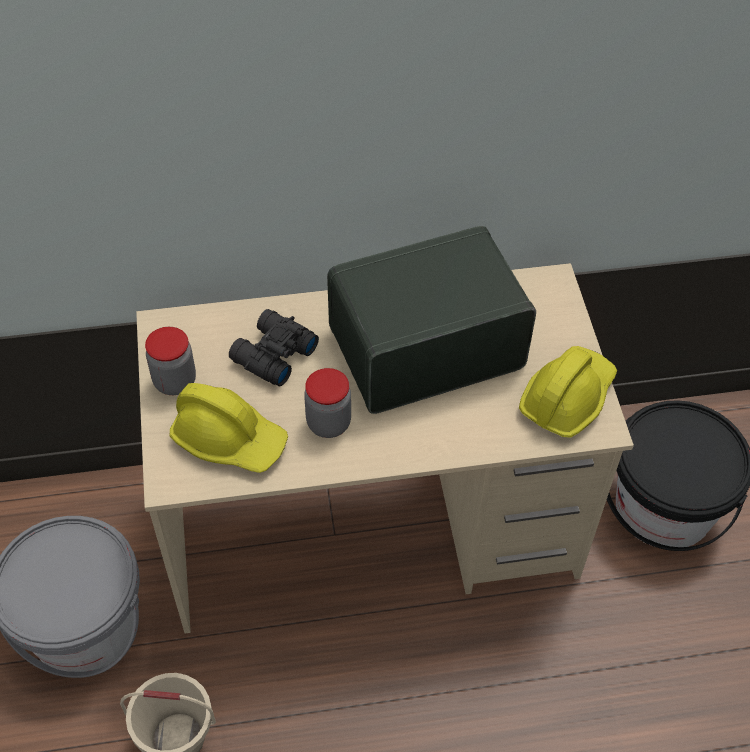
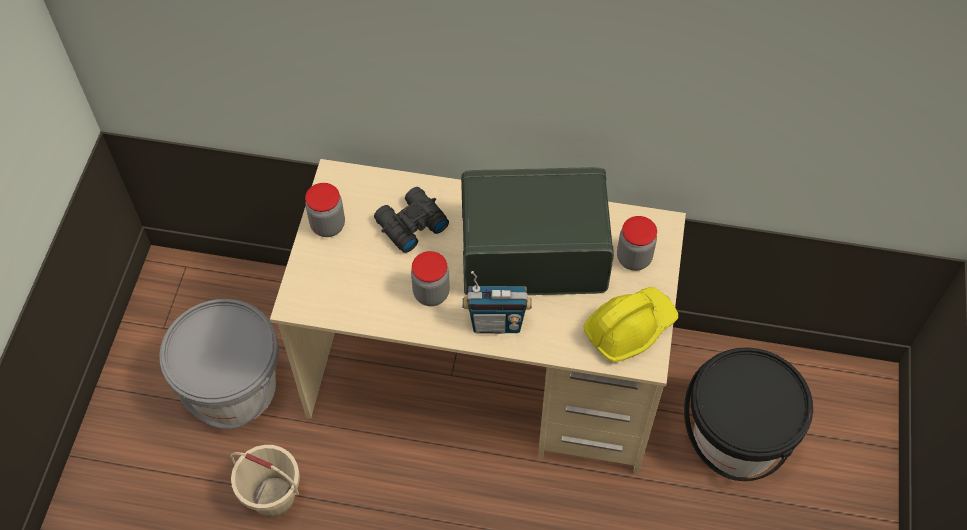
camera: 20 degrees right, 5 degrees up
(229, 439) = (351, 284): yellow hard hat -> none
(417, 434) = (496, 323): none -> radio
(538, 323) = (634, 258): none -> jar

